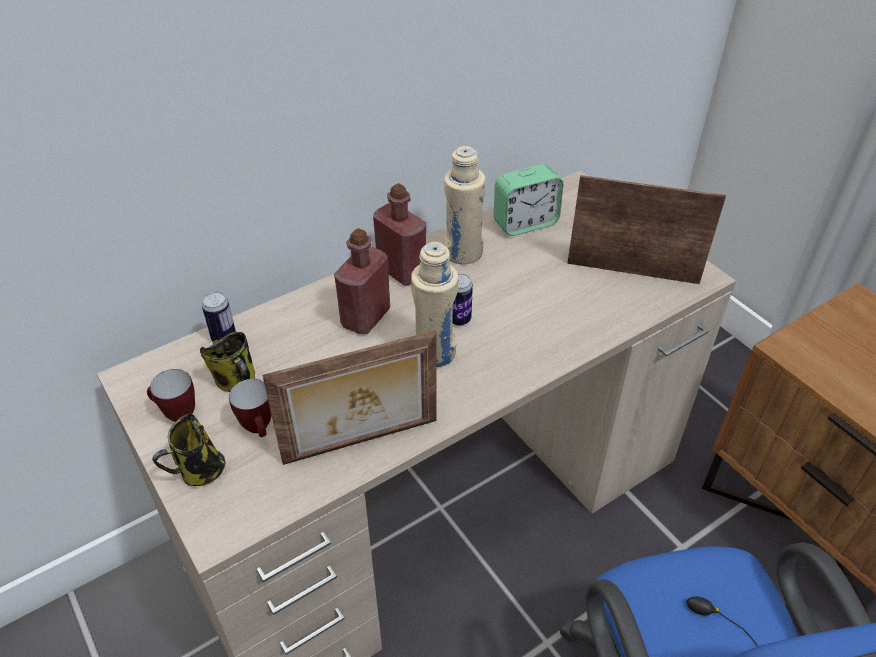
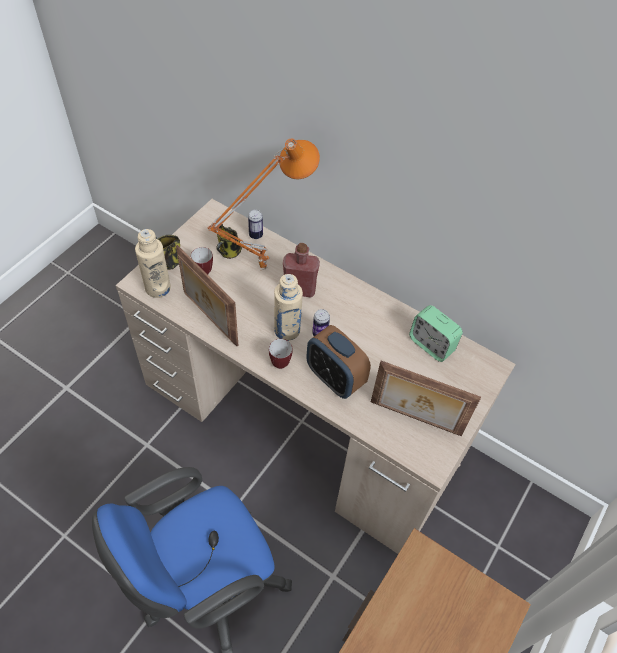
camera: 65 degrees right, 10 degrees up
(176, 414) = (198, 238): mug -> mug (279, 361)
(295, 347) = (262, 267): none -> orange table lamp
(401, 271) = (347, 293): red bottle -> none
(463, 253) = (381, 319): beige bottle -> beige bottle (157, 288)
(542, 326) = (334, 378): none -> alarm clock
(632, 271) = (415, 419): picture frame -> picture frame turned 120 degrees clockwise

